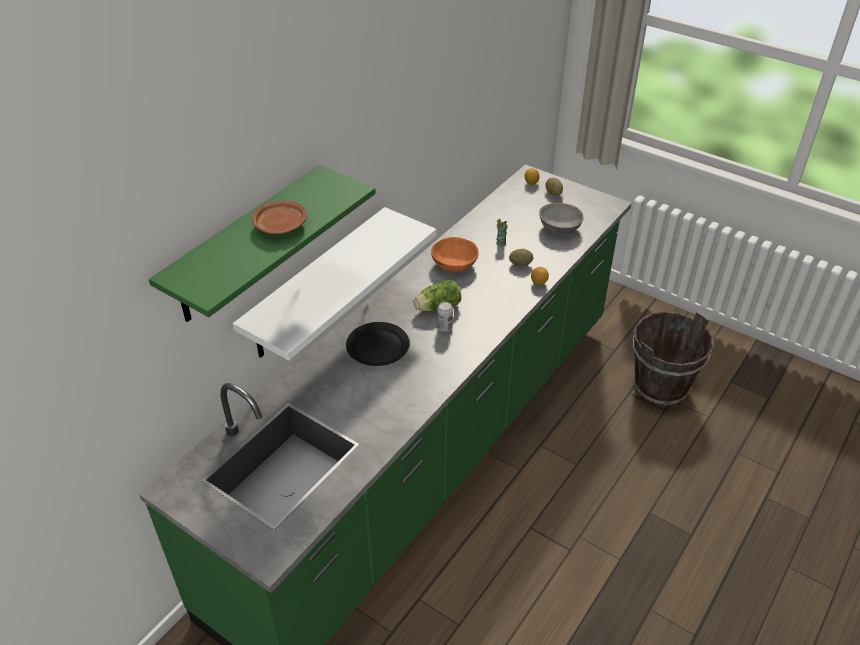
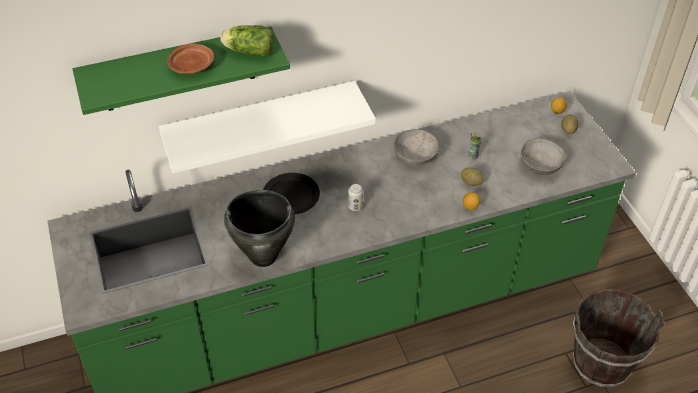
camera: 35 degrees right, 5 degrees up
(404, 410) = (263, 256): none -> black cooking pot
(436, 307) = (365, 186): lettuce -> lettuce (248, 51)
(454, 264) = (415, 156): orange bowl -> grey bowl

